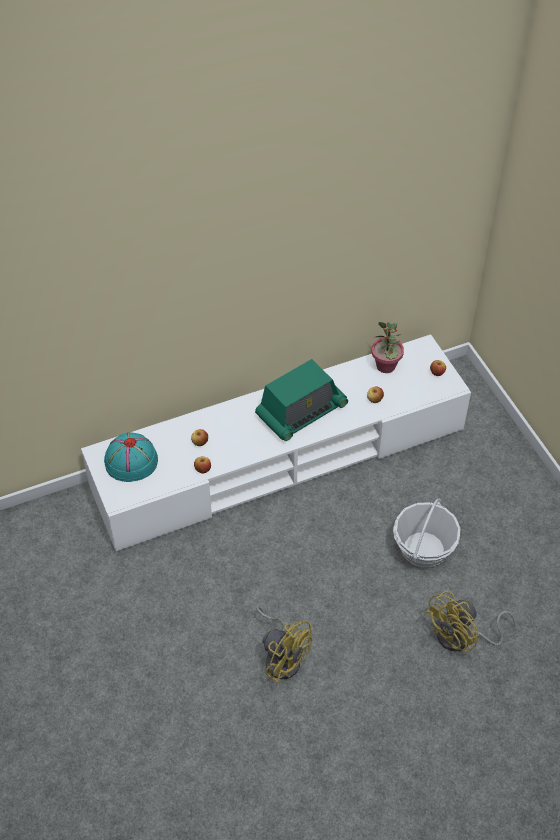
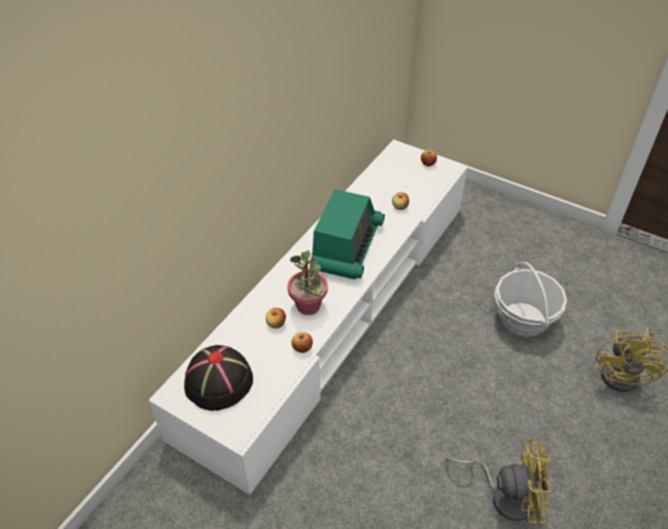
camera: 35 degrees left, 5 degrees down
(131, 461) = (218, 382): turquoise hat -> black hat
(386, 366) = (382, 177): potted plant -> potted plant (308, 306)

